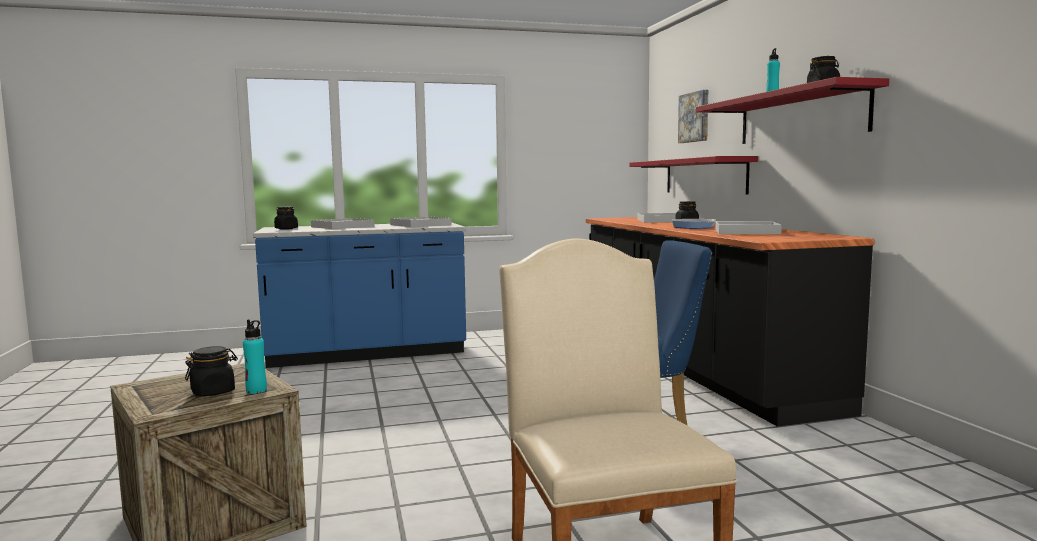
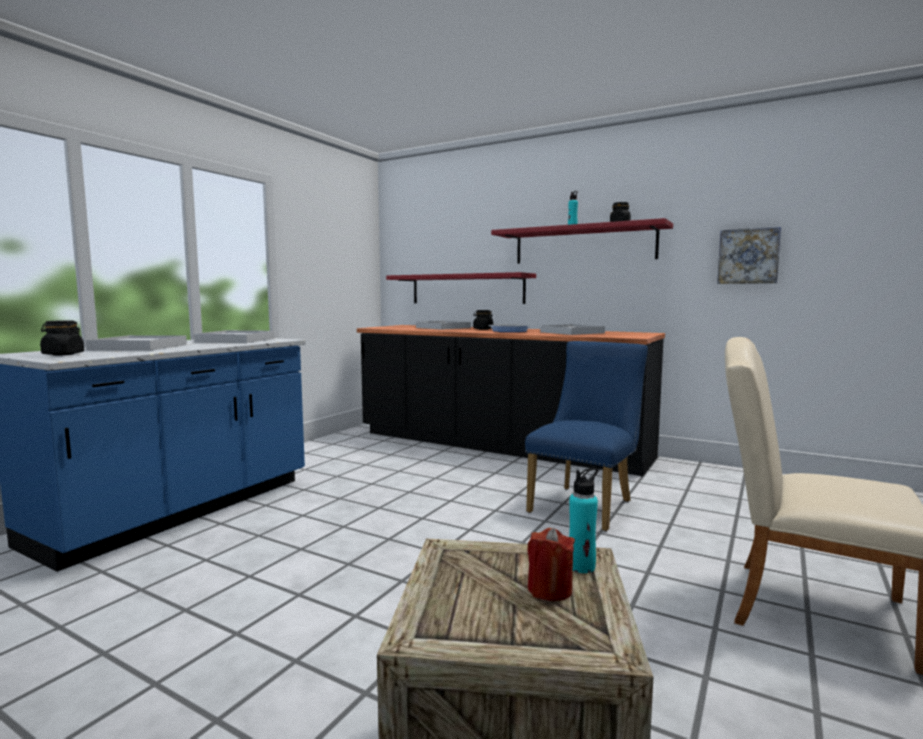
camera: 45 degrees left, 0 degrees up
(213, 392) = (549, 590): black jar -> red candle
(695, 117) = (452, 239): picture -> picture (748, 256)

